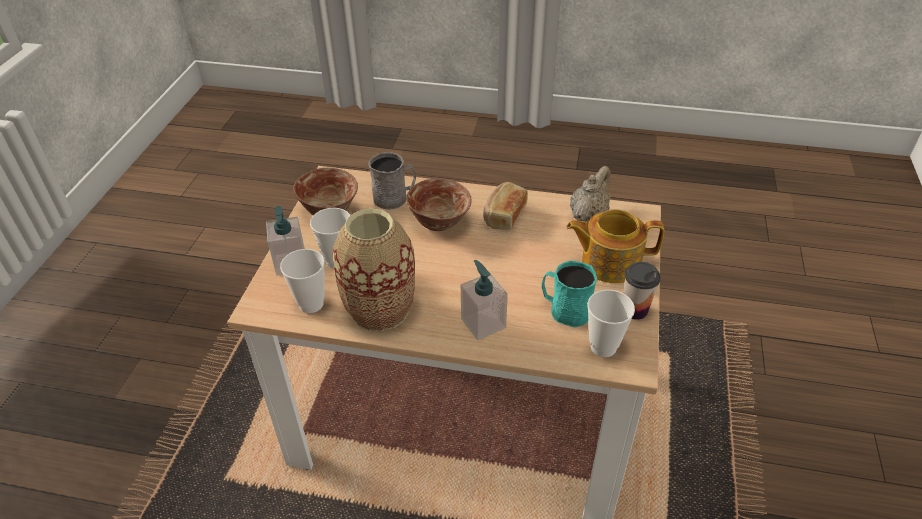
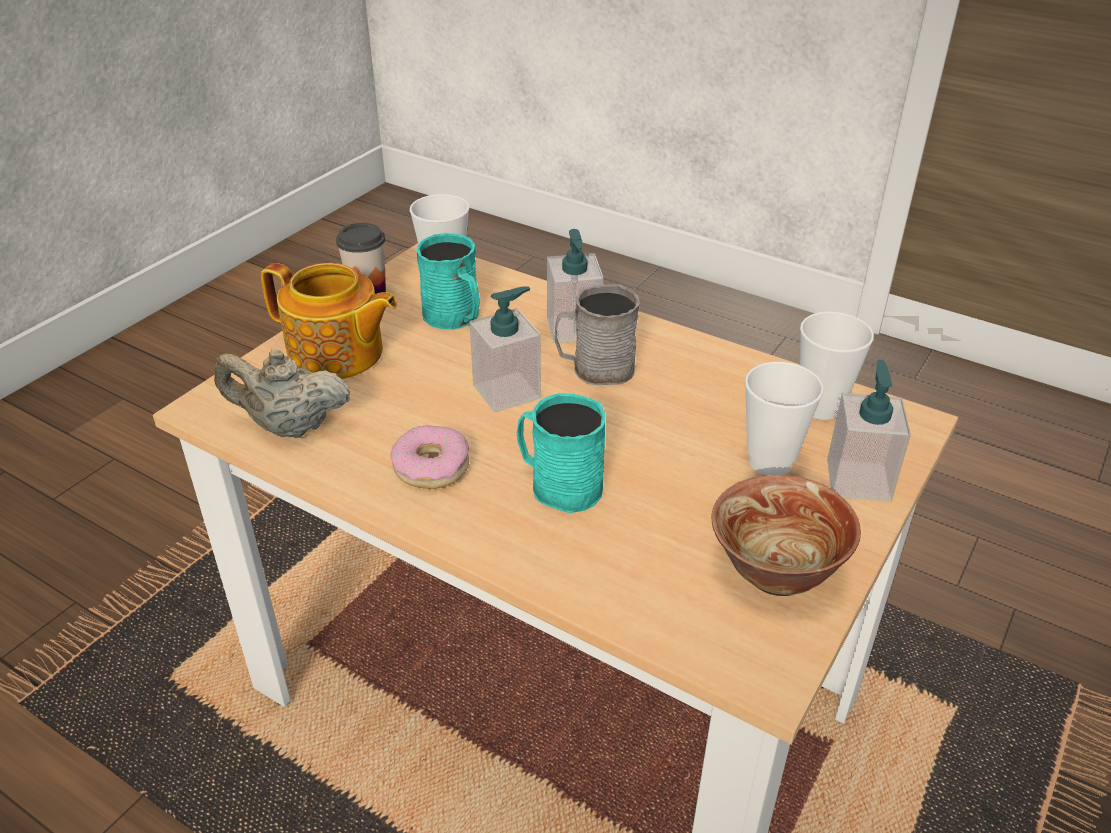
camera: 160 degrees left, 5 degrees down
(380, 310) = (713, 375): vase -> none
(395, 198) = (623, 565): grey mug -> grey mug (594, 369)
(439, 222) = (558, 484): bowl -> turquoise mug
(495, 265) = (507, 391): none -> soap dispenser
(503, 215) = (431, 467): bread -> donut
(588, 215) = (289, 427): beige teapot -> beige teapot turned 45 degrees clockwise

